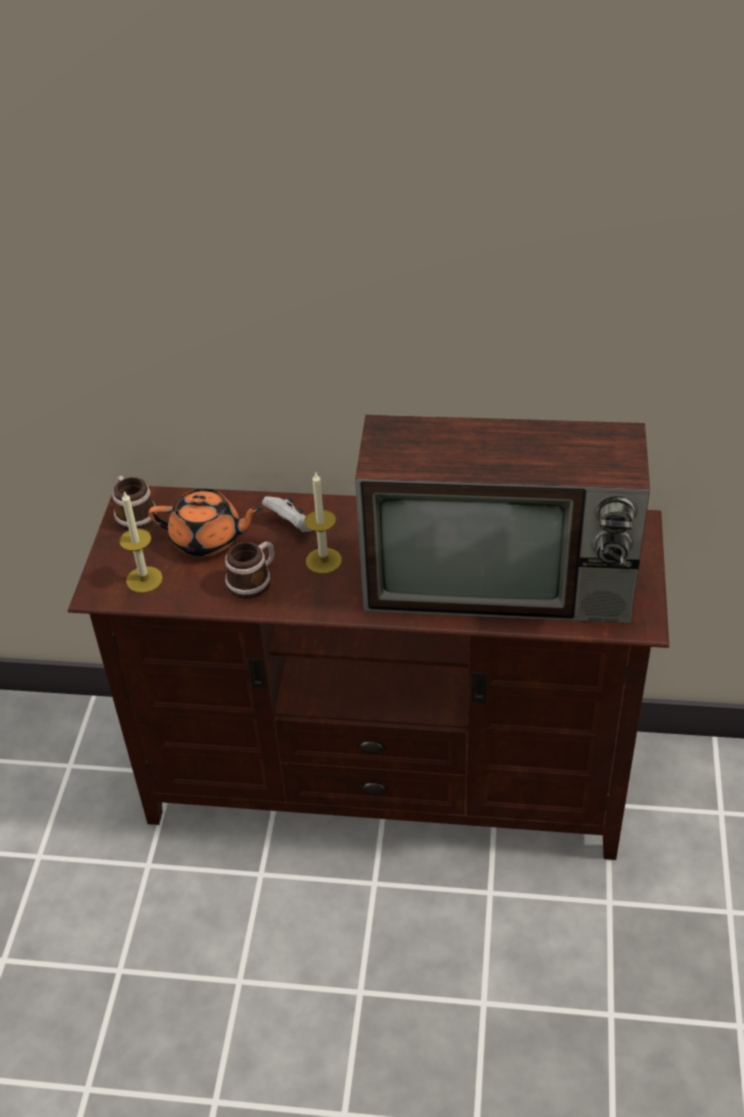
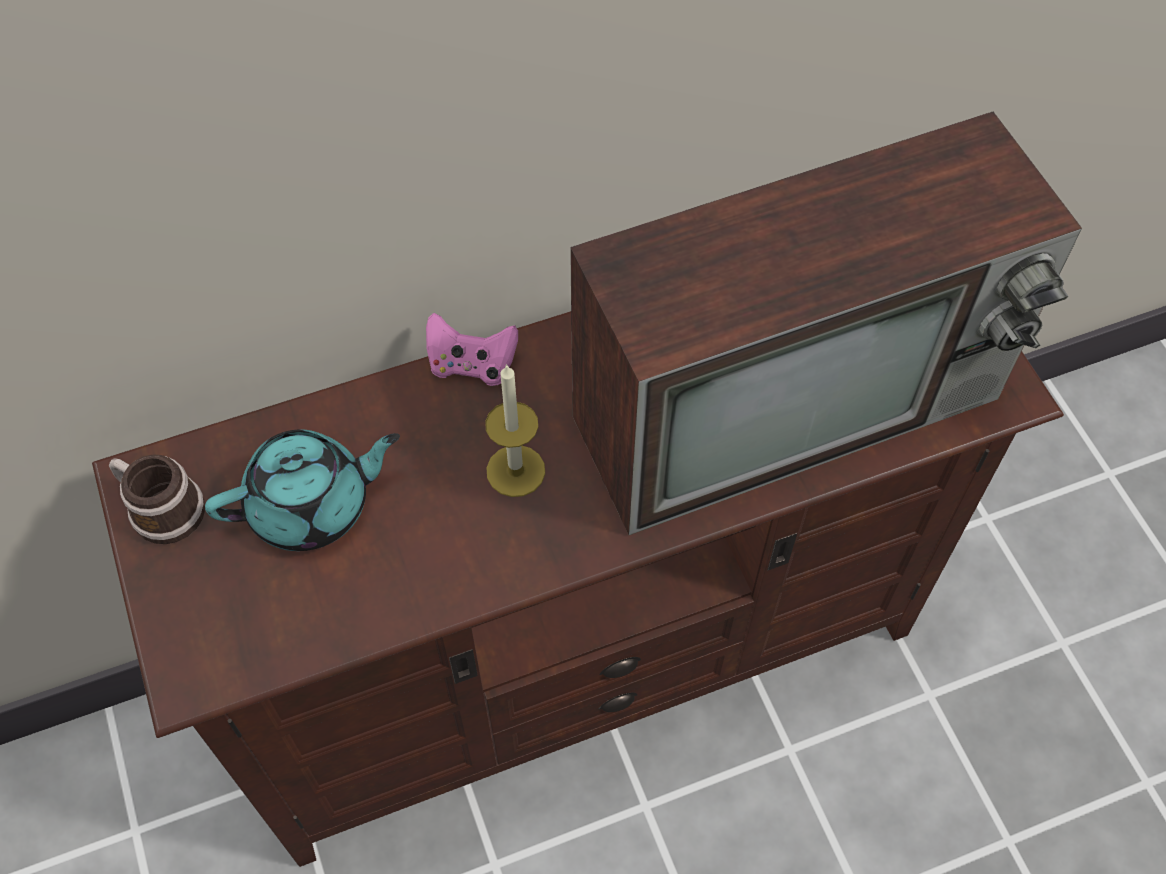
camera: 30 degrees left, 15 degrees up
(144, 579) = (253, 623): candle -> none
(208, 539) = (312, 505): orange teapot -> turquoise teapot
(254, 580) = (431, 551): mug -> none
(293, 526) = (431, 428): white game controller -> none
(335, 505) = (472, 365): none -> pink game controller

